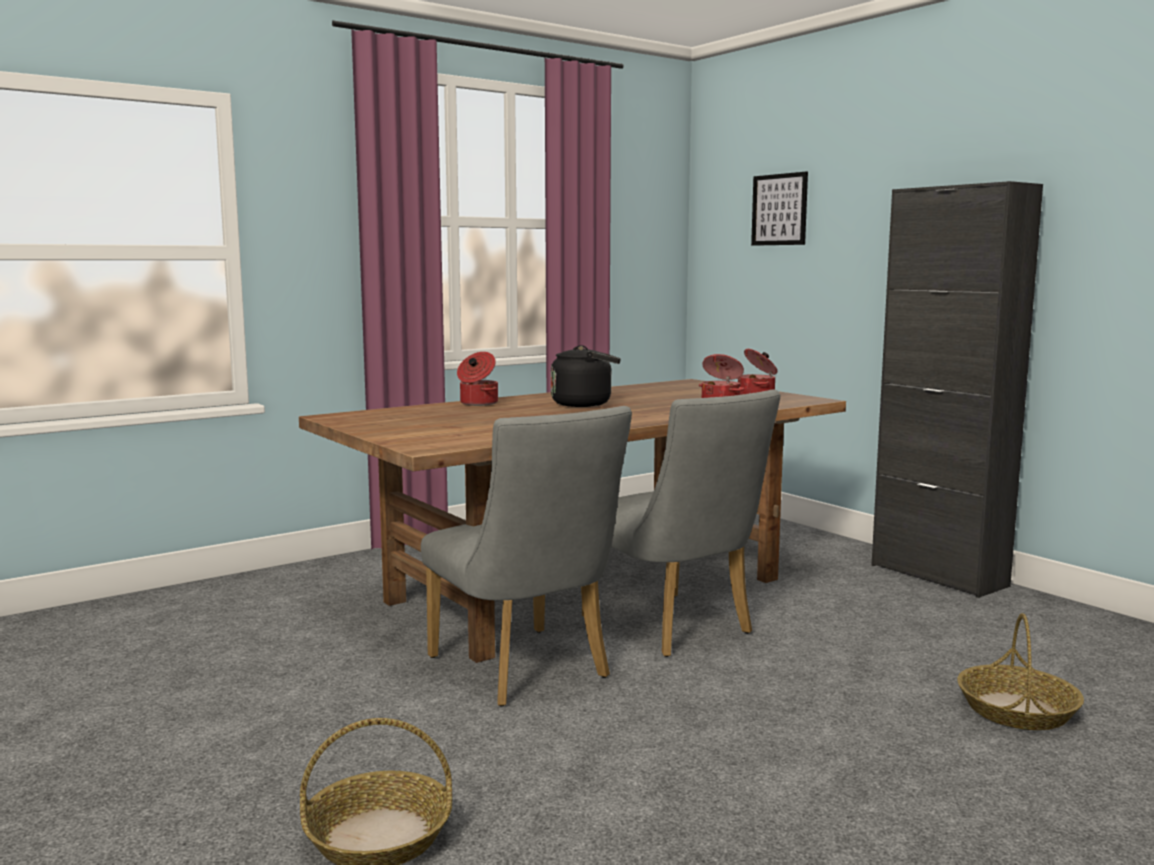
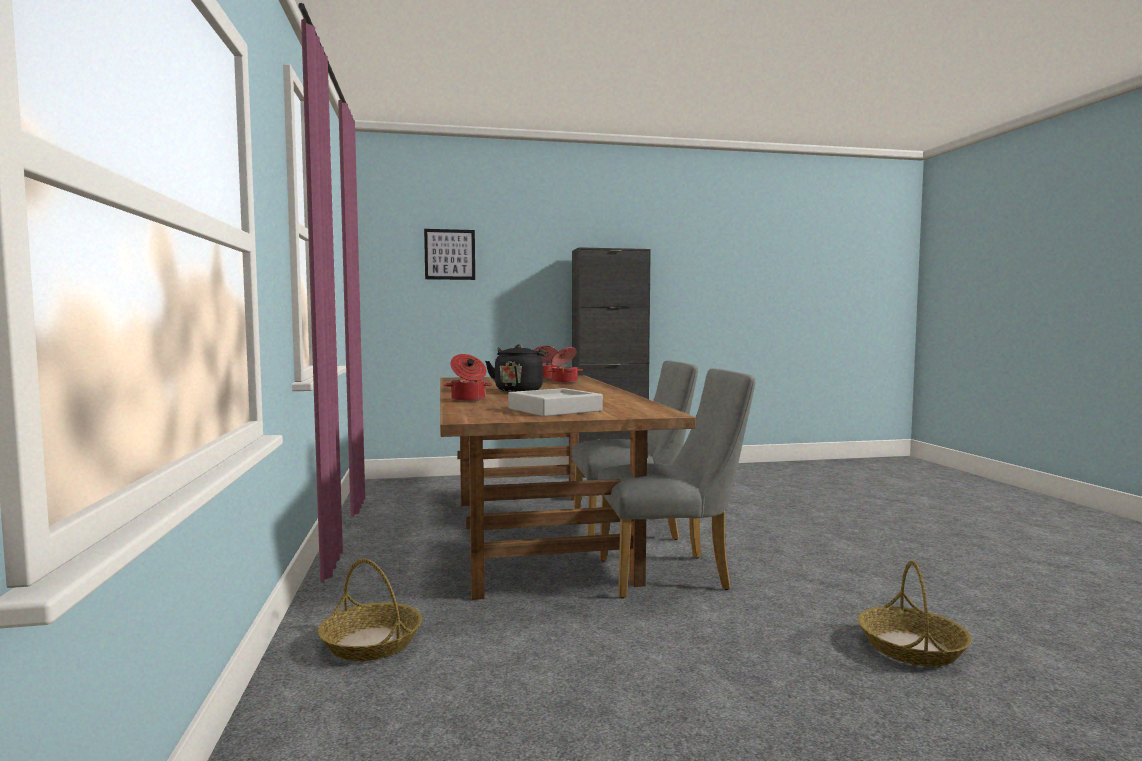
camera: 65 degrees left, 5 degrees down
(421, 424) = (554, 410): none -> grey tray
(1017, 711) = (785, 500): basket -> basket (372, 643)

